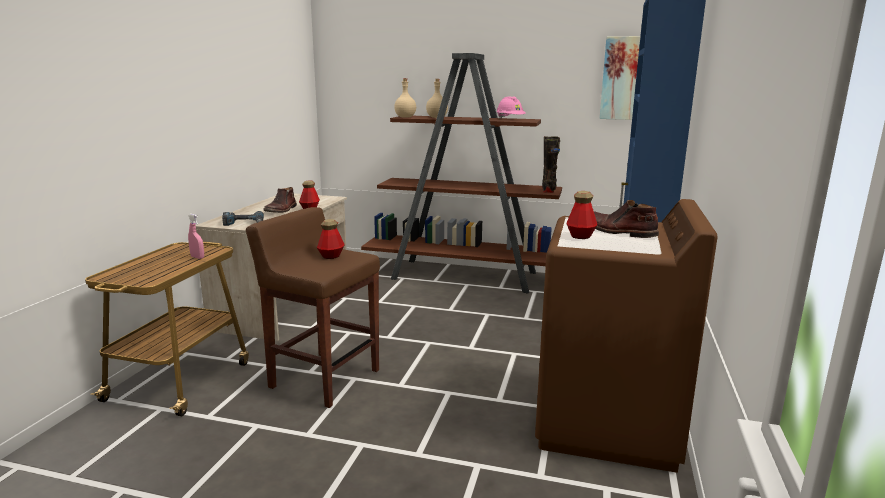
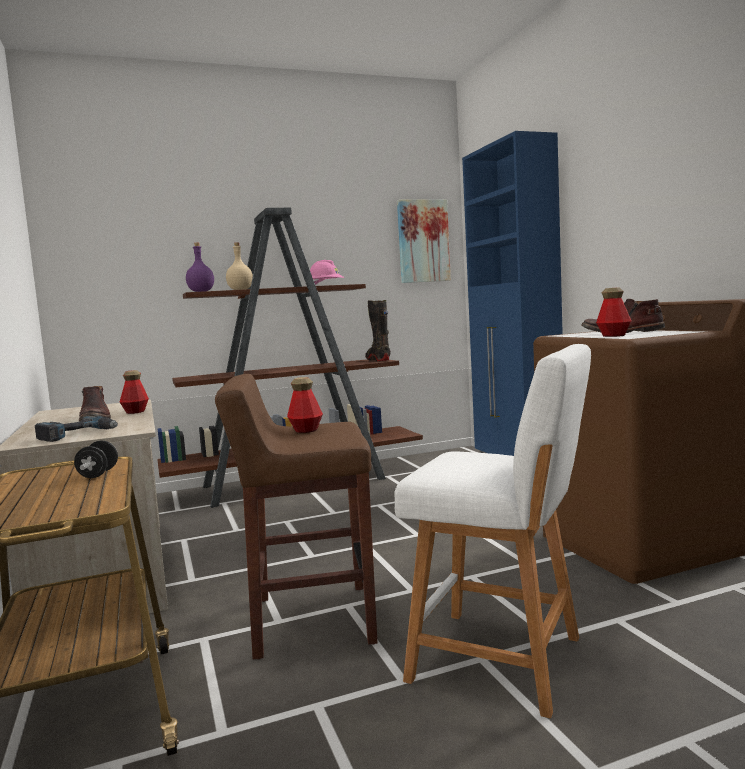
camera: 35 degrees left, 10 degrees down
(197, 257) = (98, 474): pink spray bottle -> black dumbbell
(369, 452) = (505, 661): none -> white stool
(405, 117) = (201, 291): beige bottle -> purple bottle

